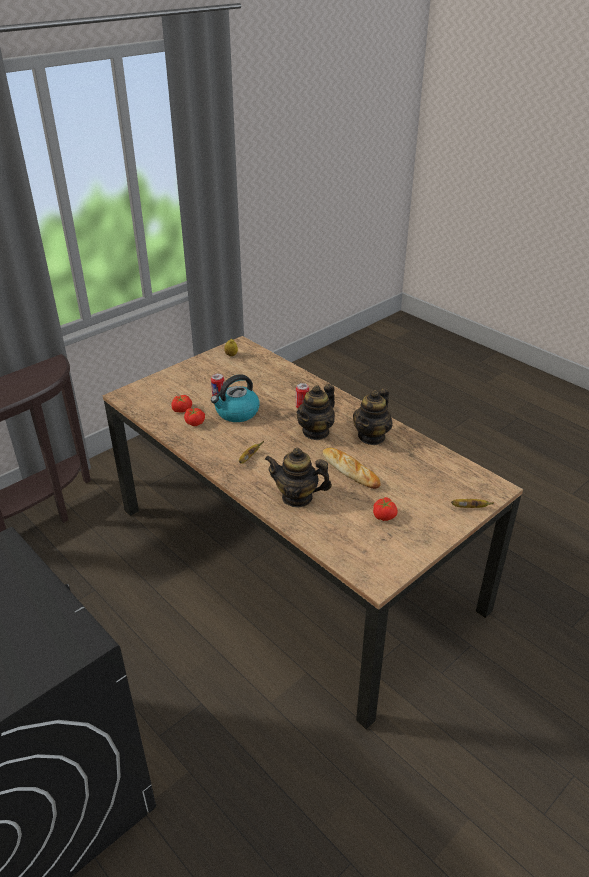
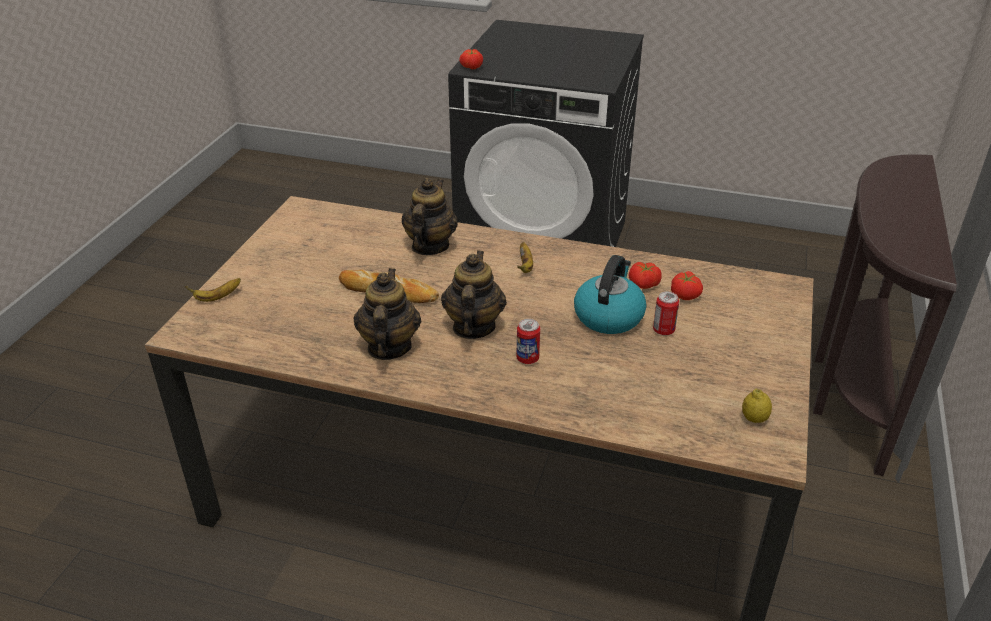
camera: 150 degrees right, 0 degrees up
(297, 497) = (429, 246): teapot -> teapot turned 60 degrees counterclockwise
(384, 515) = (319, 259): tomato -> tomato (471, 67)

